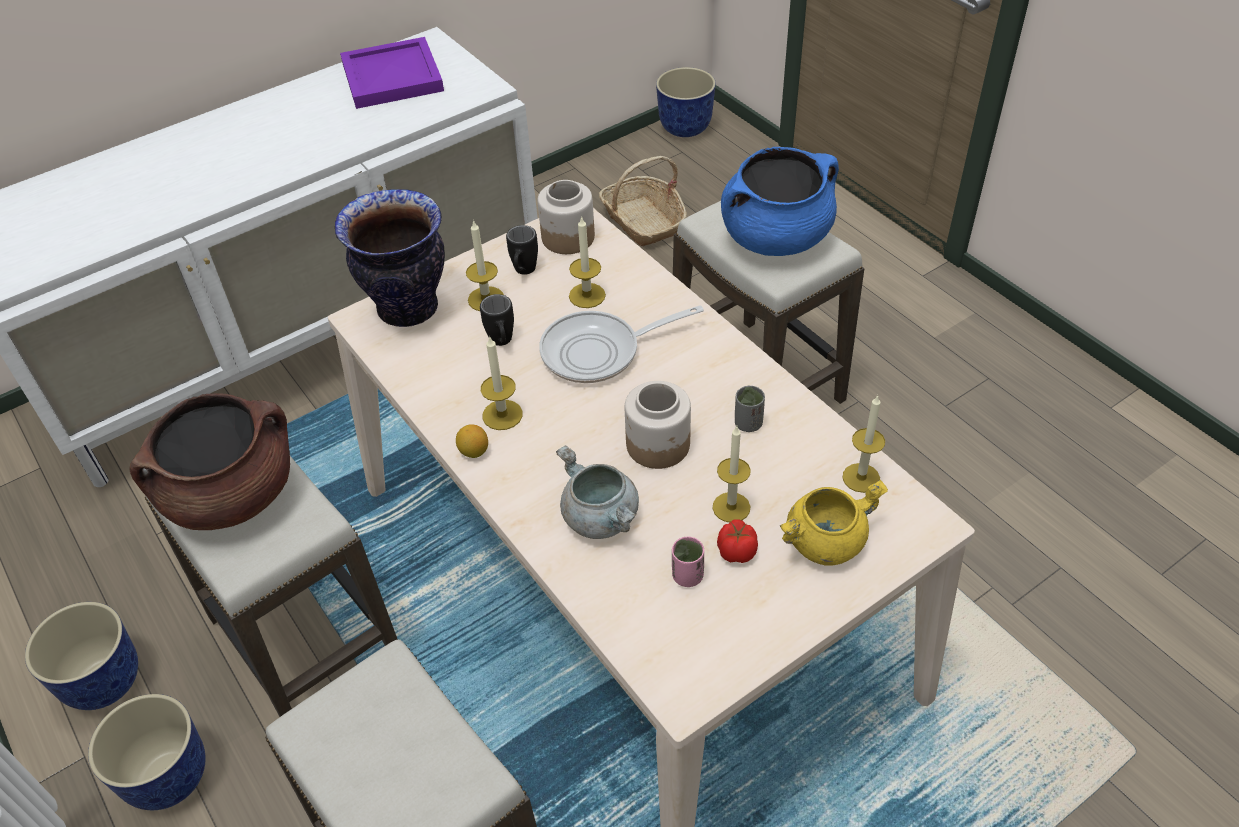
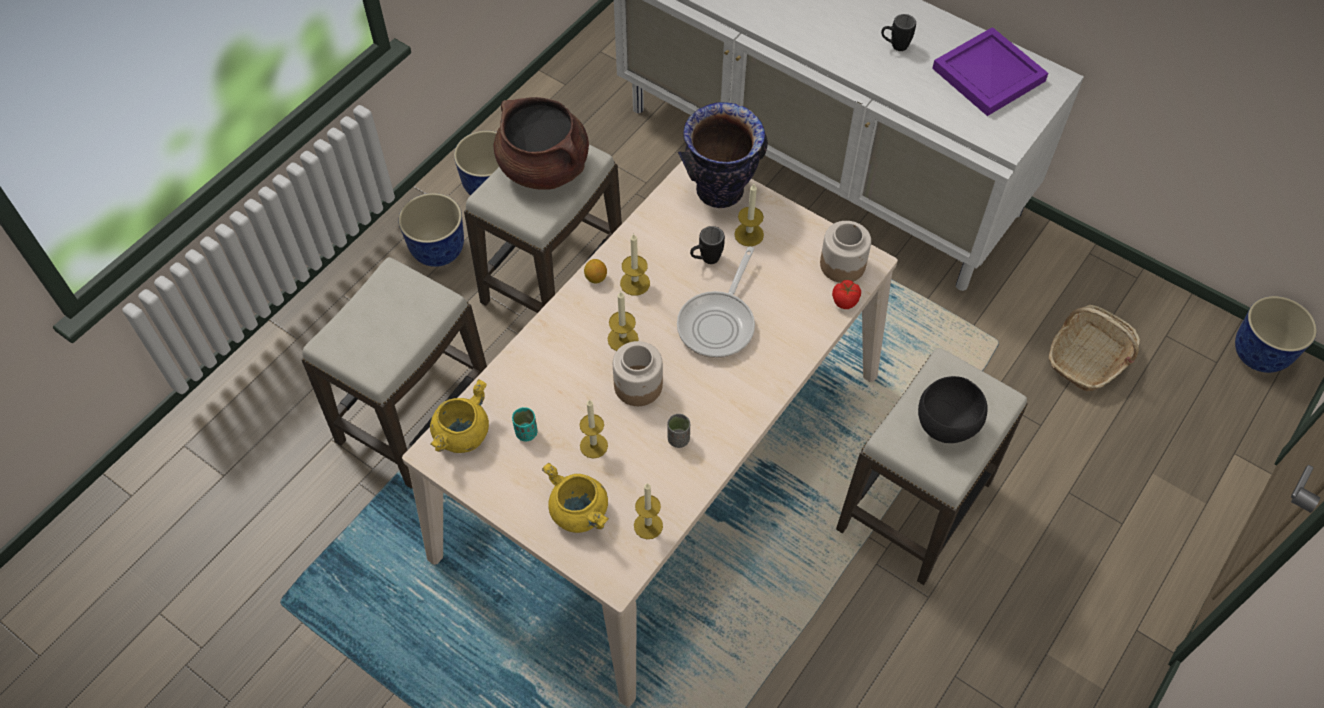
camera: 70 degrees right, 10 degrees up
(523, 272) = (788, 248): black mug -> black mug (894, 46)
(587, 295) = (778, 297): candle -> candle (623, 339)
(599, 352) = (719, 323): frying pan -> frying pan turned 120 degrees counterclockwise
(601, 518) = (560, 369): grey cooking pot -> none
(663, 653) = (462, 434): none -> yellow cooking pot
(687, 576) = (526, 432): pink cup -> turquoise cup
(736, 550) = (556, 457): tomato -> tomato (845, 301)
(776, 237) = (947, 425): blue cooking pot -> black bowl

